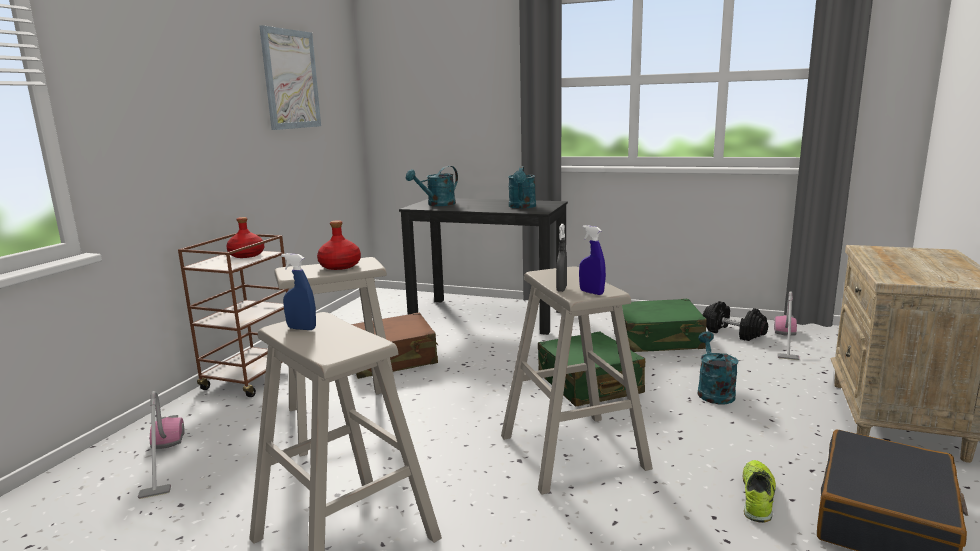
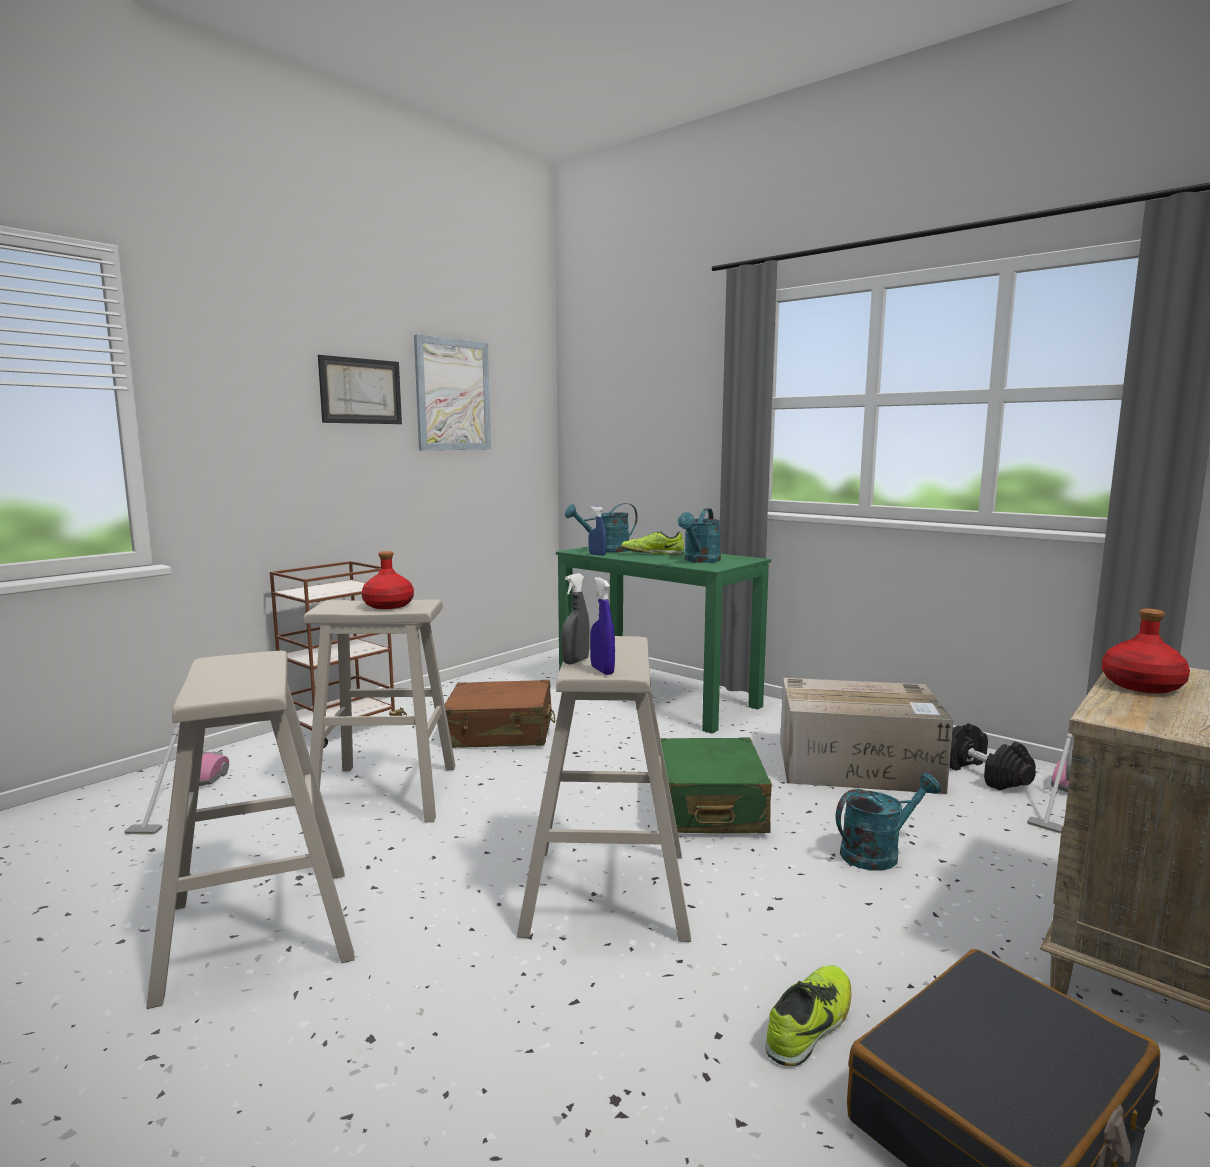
camera: 20 degrees right, 5 degrees down
(225, 78) = (360, 391): none -> picture
(247, 255) = (348, 586): red bottle -> red bottle (1142, 685)
(301, 328) = (229, 664): blue spray bottle -> blue spray bottle (597, 554)
(478, 204) = (652, 554): none -> shoe
(488, 315) = (658, 698): black desk -> green desk
(658, 340) = (859, 765): green suitcase -> cardboard box
(713, 392) = (878, 853): turquoise watering can -> turquoise watering can turned 45 degrees clockwise

